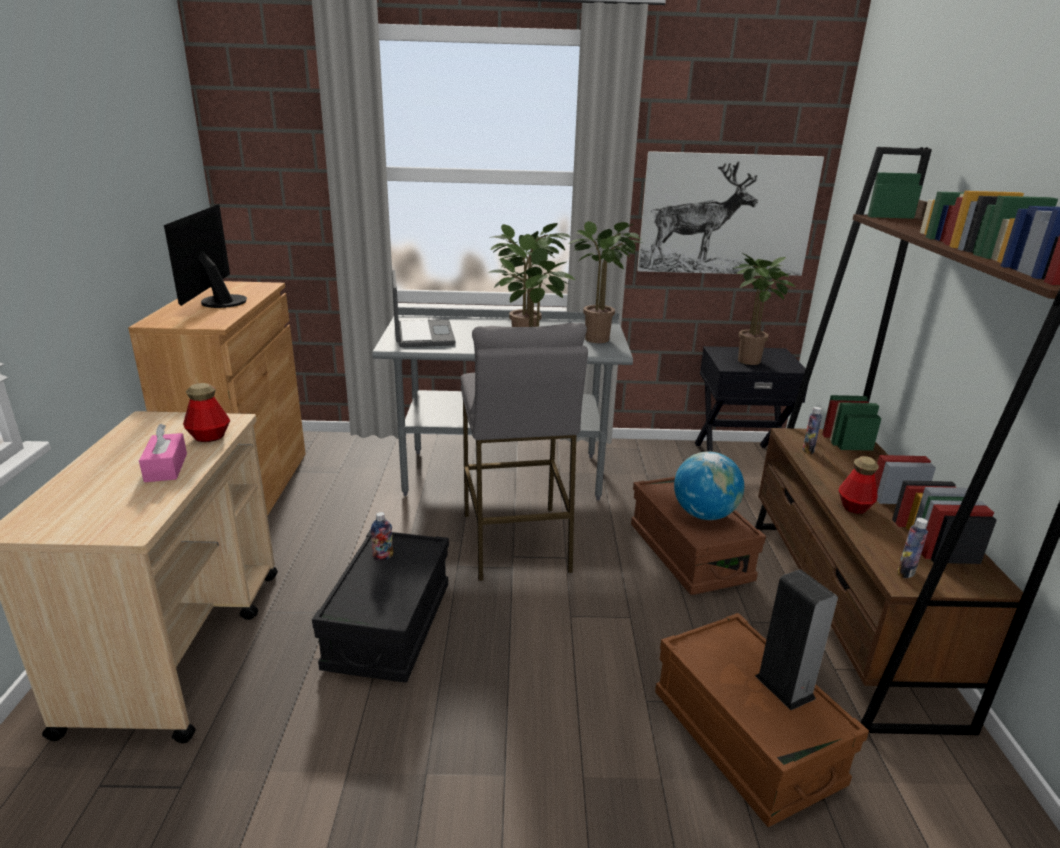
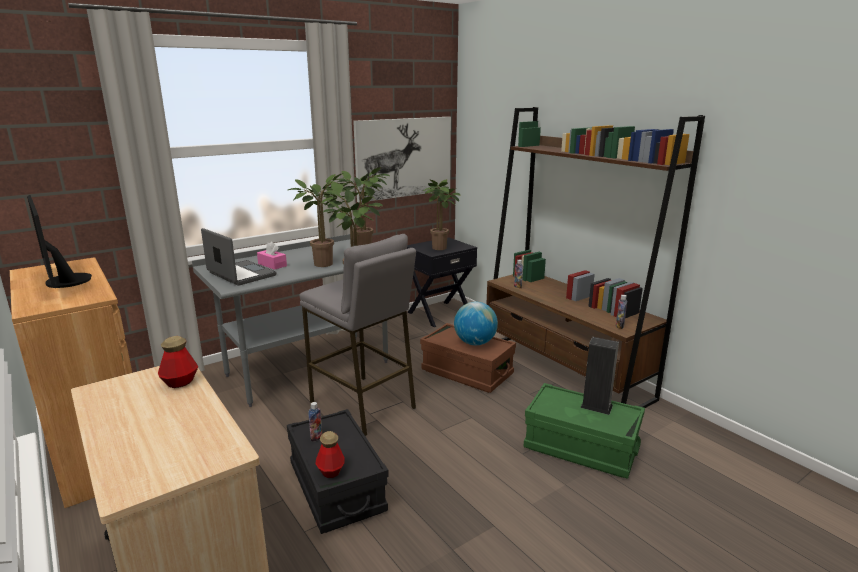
camera: 35 degrees left, 5 degrees down
(166, 467) = (182, 411): pink tissue box -> pink tissue box (272, 265)
(744, 739) = (580, 447): brown storage box -> green storage box
(854, 507) = (568, 306): bottle -> bottle (330, 471)

